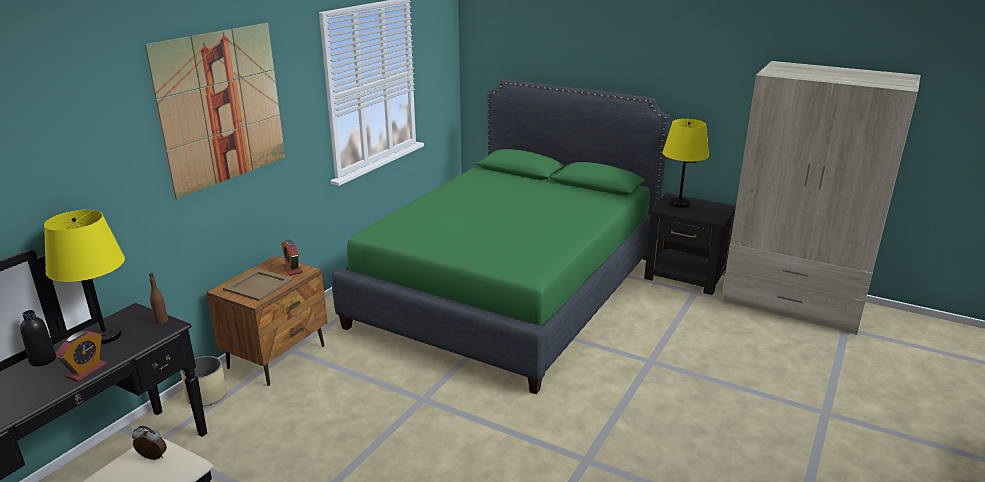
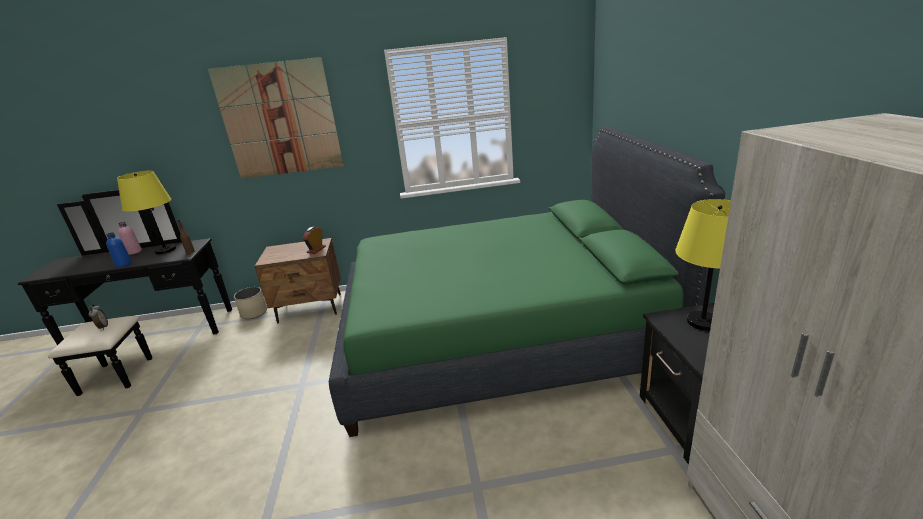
camera: 55 degrees right, 0 degrees up
(43, 360) = (134, 252): black bottle -> pink bottle
(86, 371) = (124, 264): alarm clock -> blue bottle
(258, 285) = (286, 252): beige tray -> none

